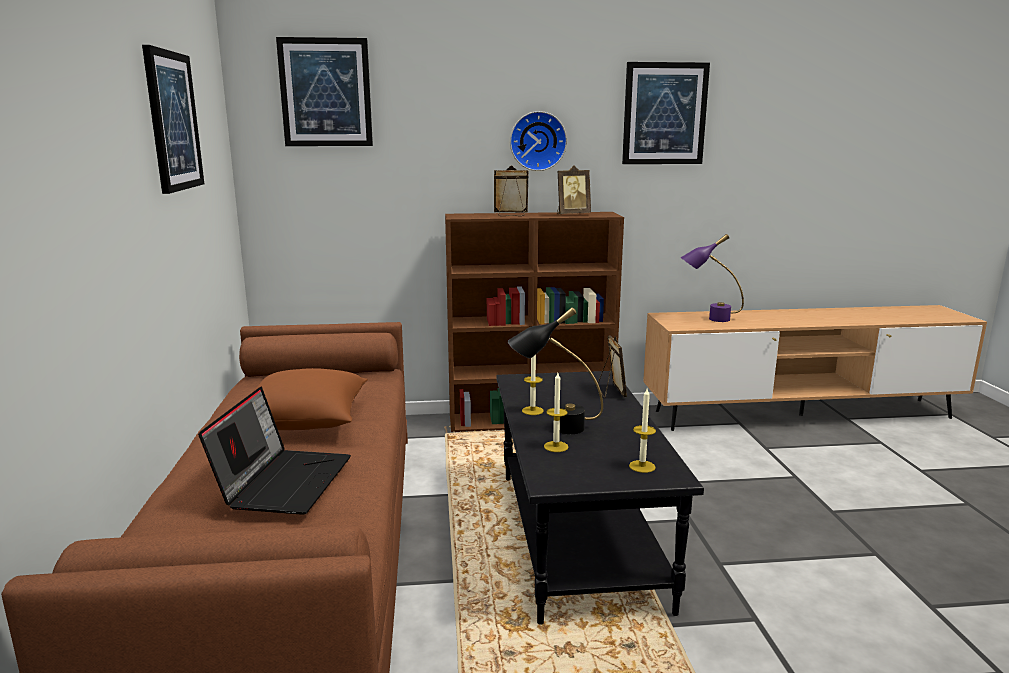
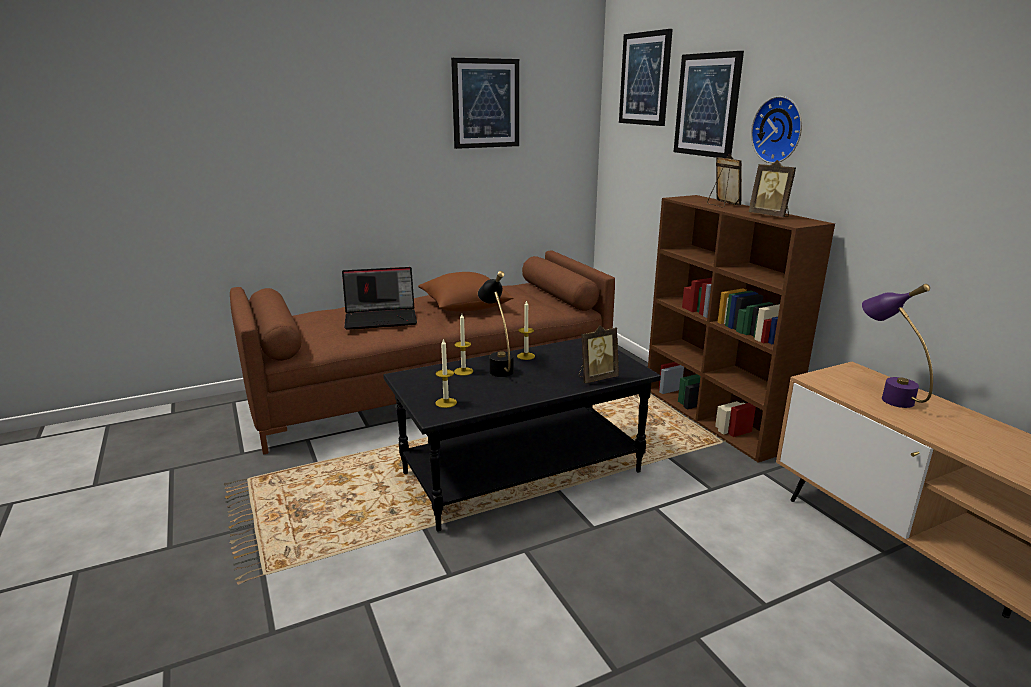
camera: 70 degrees right, 5 degrees up
(664, 114) = (925, 101): picture -> picture (707, 105)

